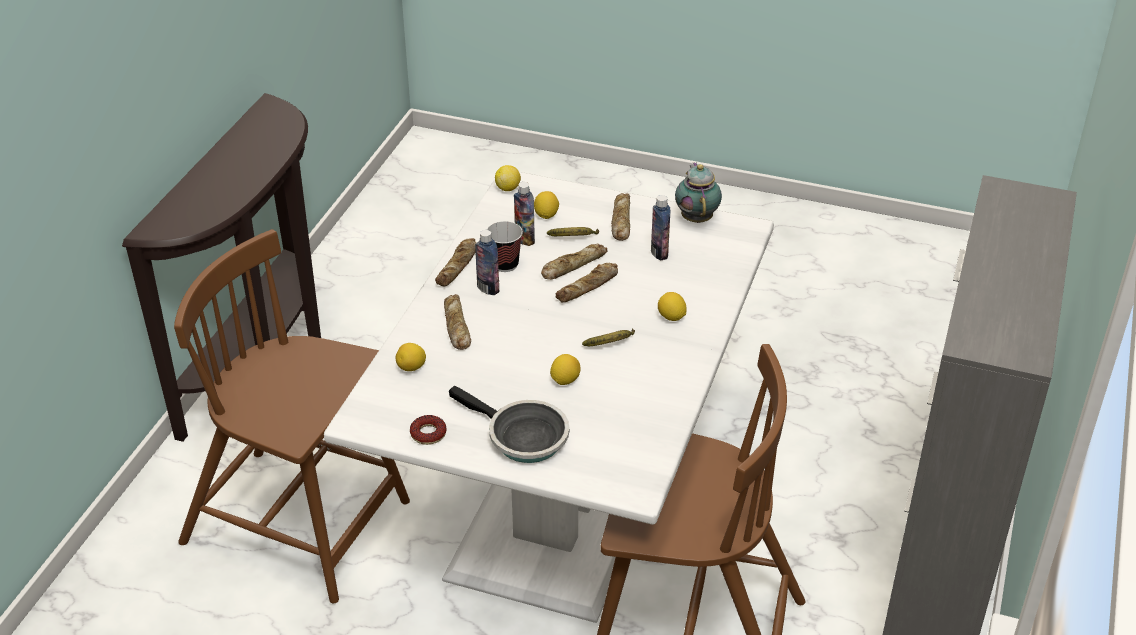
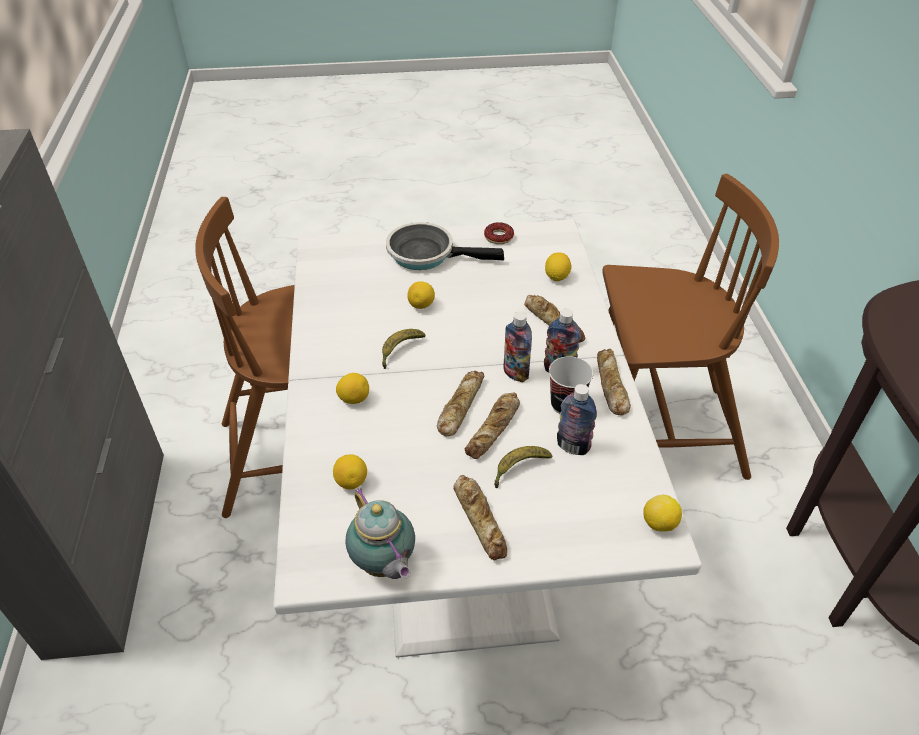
camera: 155 degrees right, 5 degrees up
(546, 215) = (577, 494): lemon -> lemon (351, 481)
(659, 253) = (406, 483): bottle -> bottle (515, 373)

